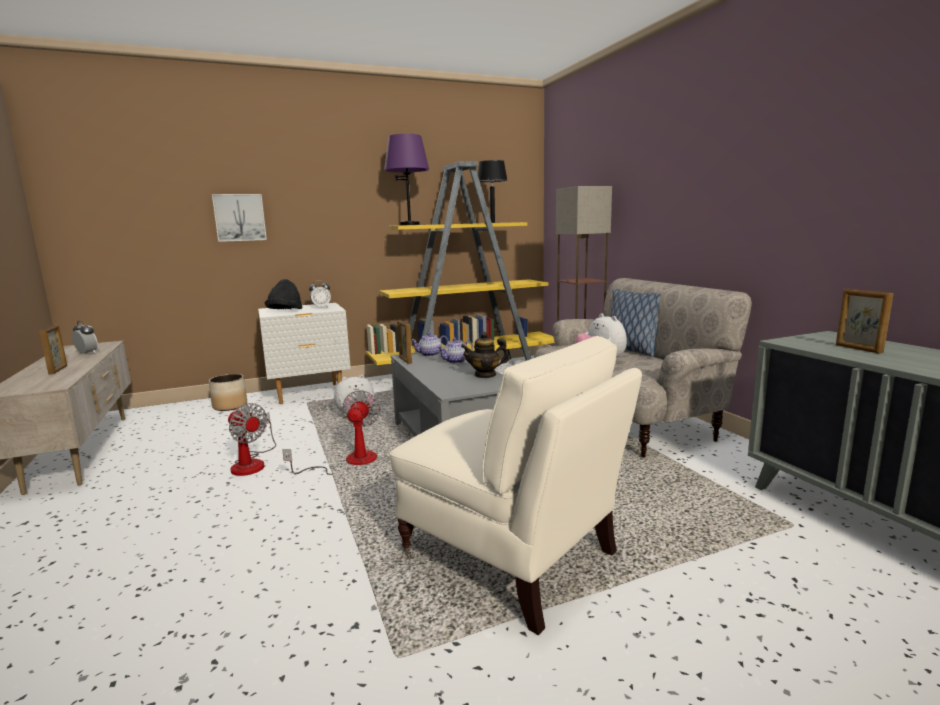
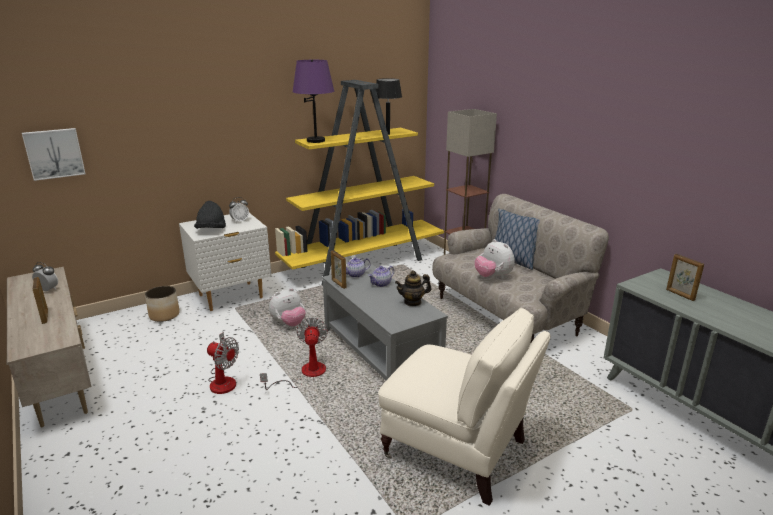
camera: 10 degrees left, 10 degrees up
(240, 217) = (158, 141): picture -> picture (54, 153)

